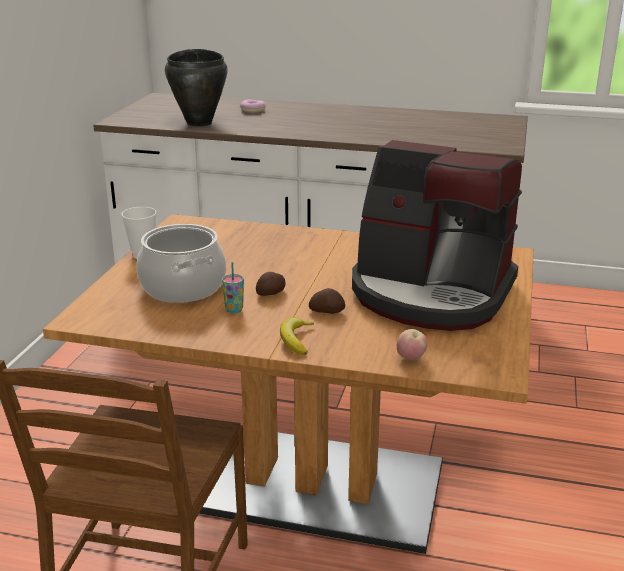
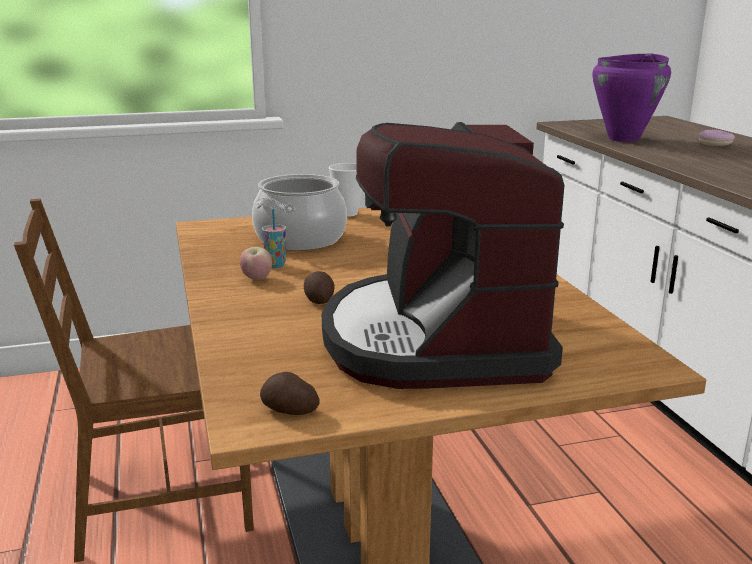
camera: 60 degrees right, 5 degrees down
(199, 123) = (624, 139): black cooking pot -> purple cooking pot
(271, 293) = (330, 270): potato -> potato (289, 410)
(296, 340) = (236, 301): banana -> none
(410, 358) = (244, 362): apple -> apple (257, 279)

